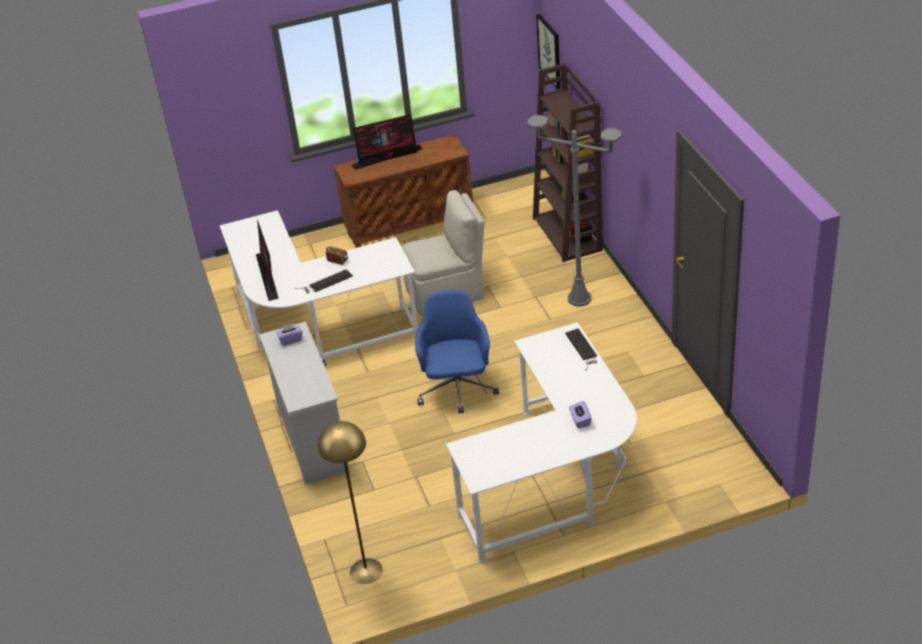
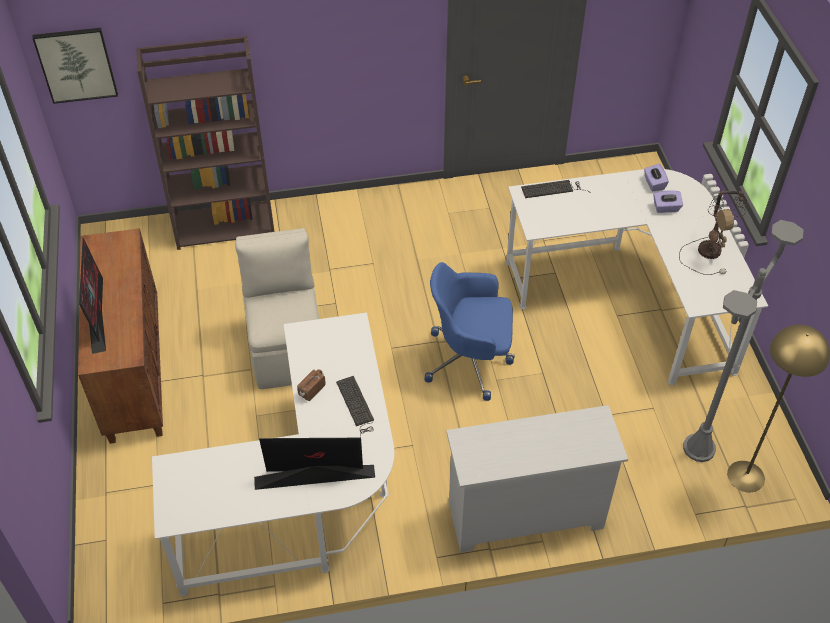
camera: 85 degrees left, 10 degrees up
(290, 340) = (482, 448): purple tissue box -> purple tissue box (654, 183)
(532, 452) = (710, 249): none -> table lamp
(579, 299) = (347, 234): grey floor lamp -> grey floor lamp (699, 448)

